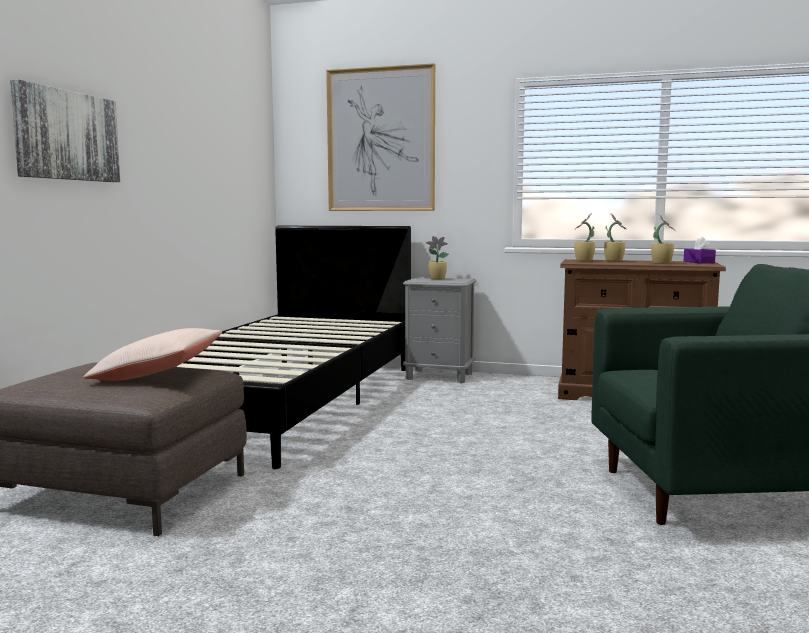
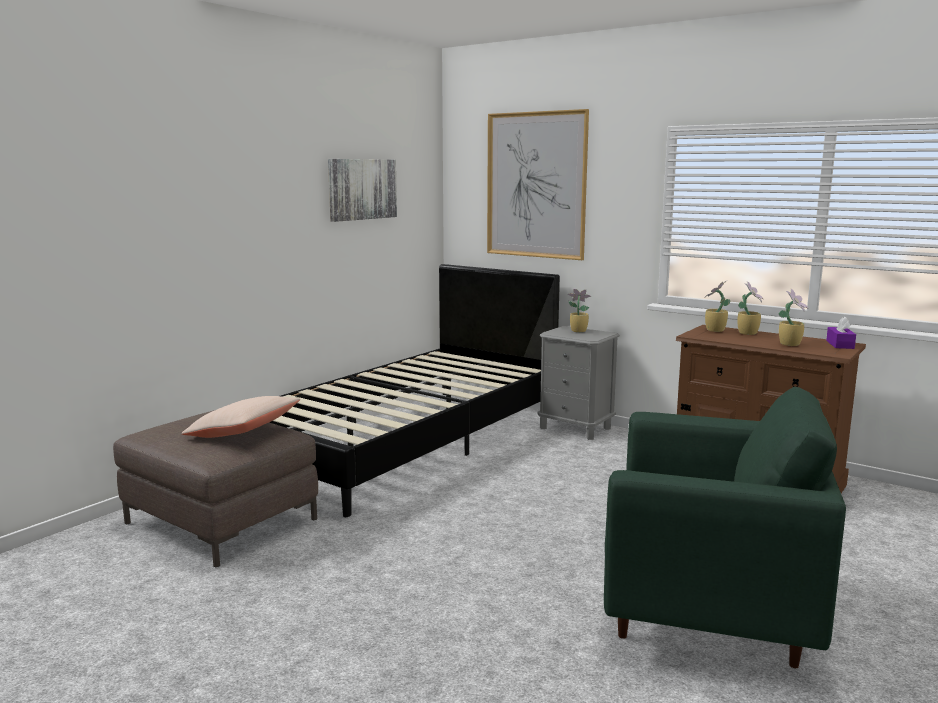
camera: 20 degrees right, 5 degrees up
(67, 136) = (207, 219): picture -> picture (362, 189)

